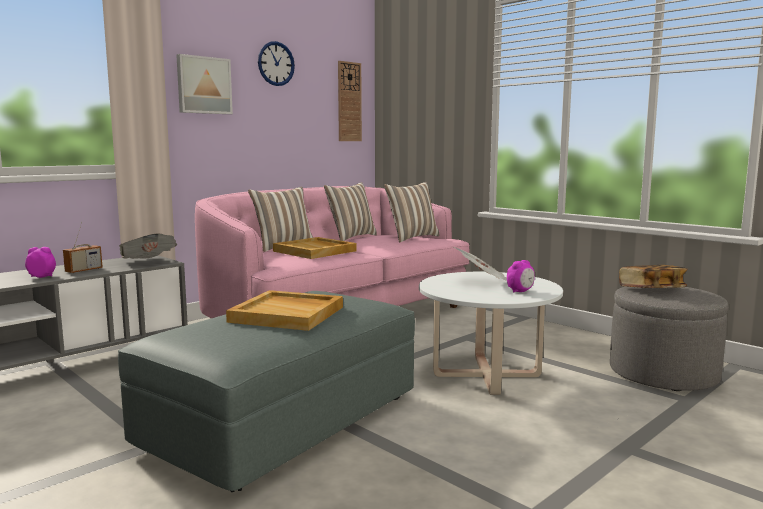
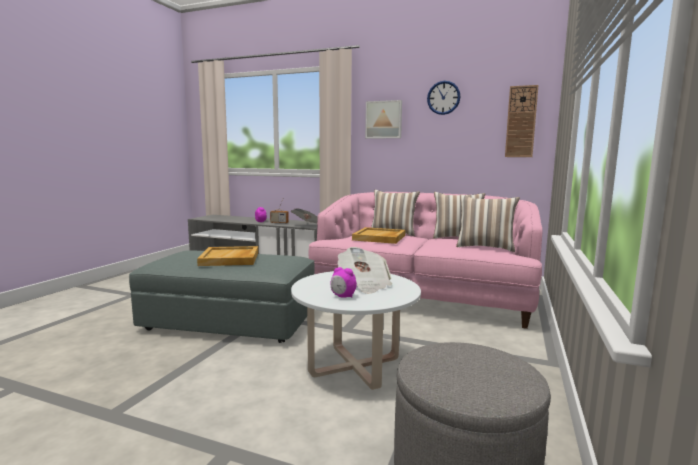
camera: 65 degrees right, 0 degrees up
(651, 290) = (465, 356): book -> none

